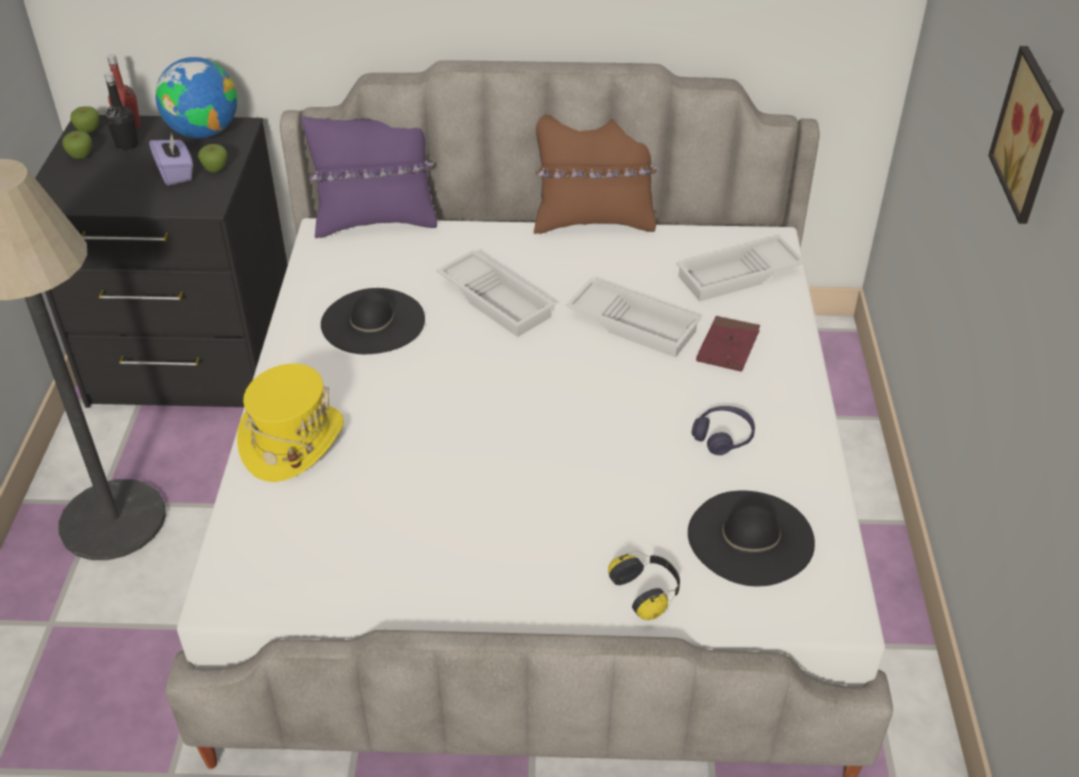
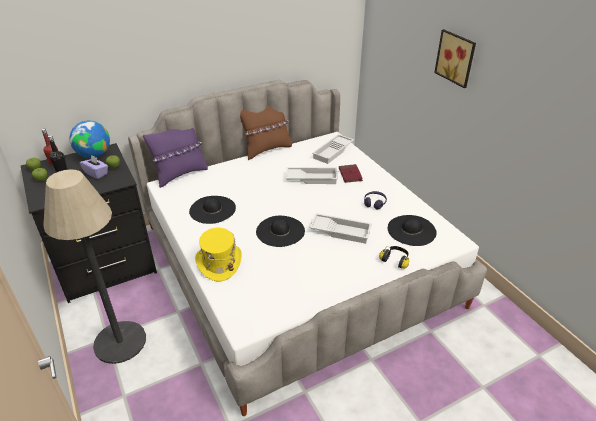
camera: 30 degrees left, 5 degrees down
(463, 421) = (280, 231): none -> black hat
(497, 299) = (254, 186): white tray -> white tray (341, 231)

